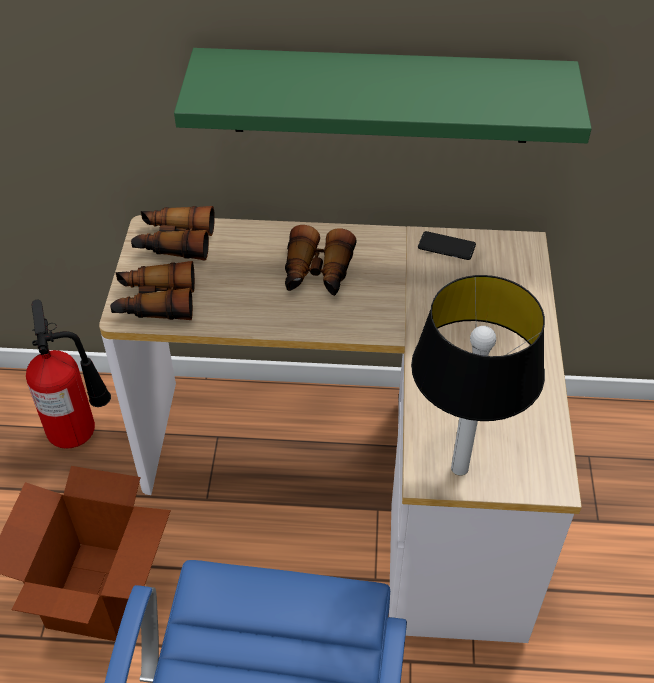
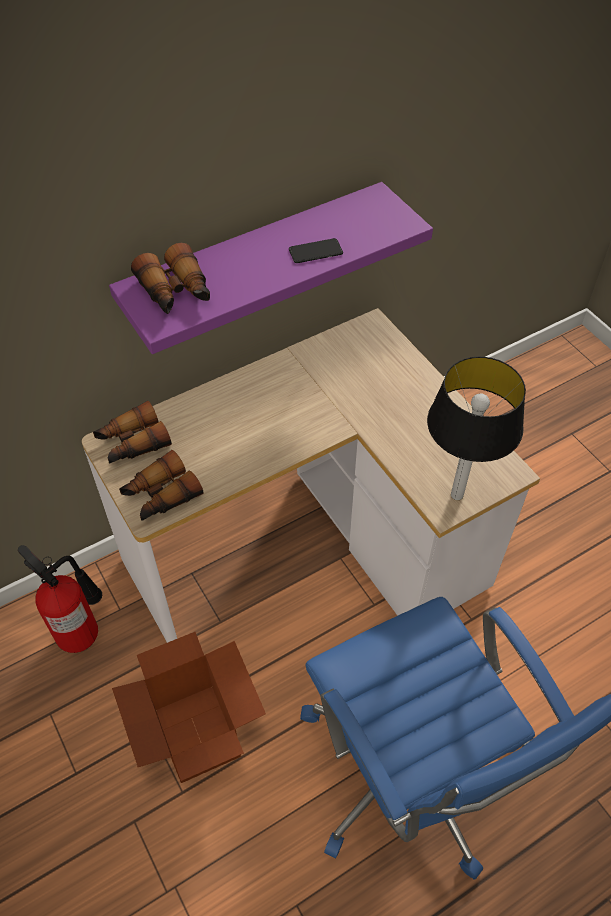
camera: 35 degrees left, 5 degrees up
(317, 274) = (257, 413): binoculars -> binoculars (176, 292)
(381, 96) = (255, 261): green shelf -> purple shelf
(446, 246) = (325, 349): phone -> phone (315, 252)

